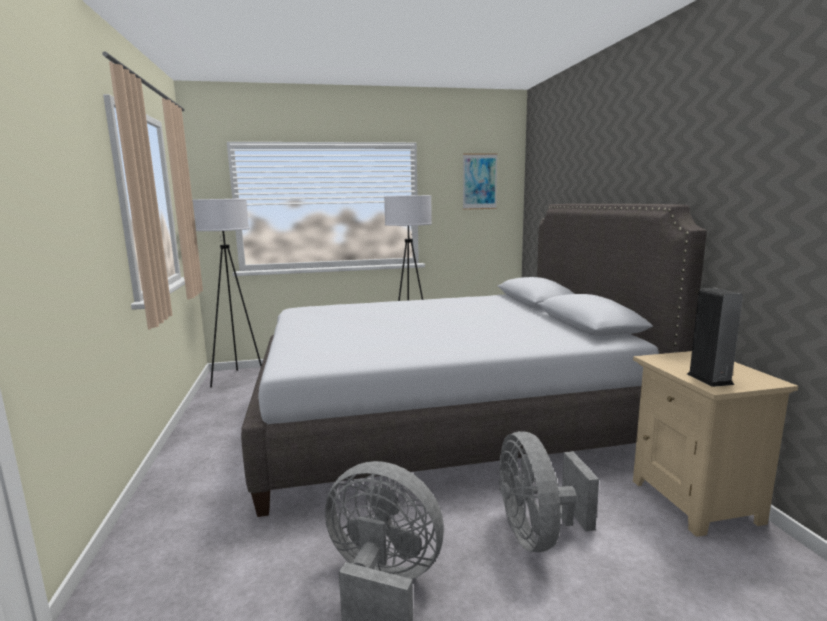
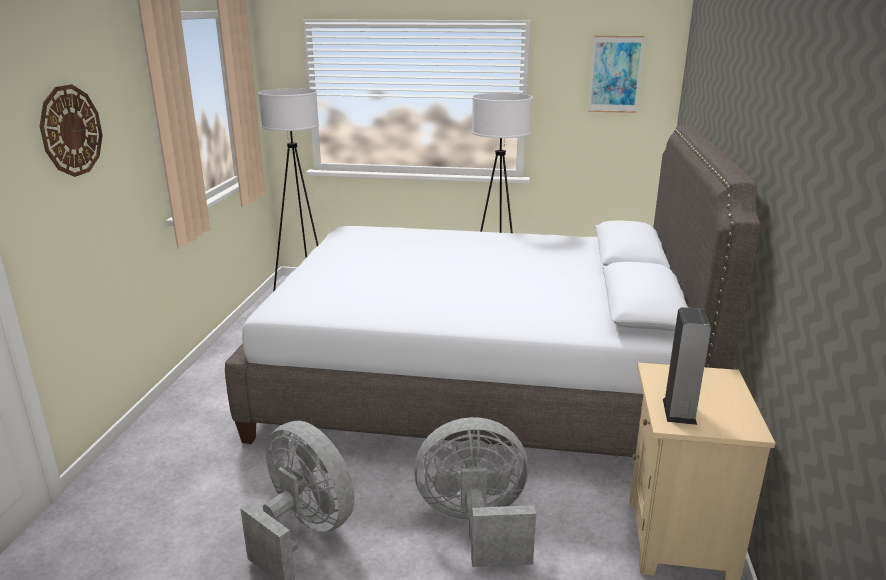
camera: 20 degrees right, 10 degrees up
(52, 186) = (71, 130): none -> wall clock
(537, 534) = (476, 525): grey fan -> grey fan turned 75 degrees clockwise

